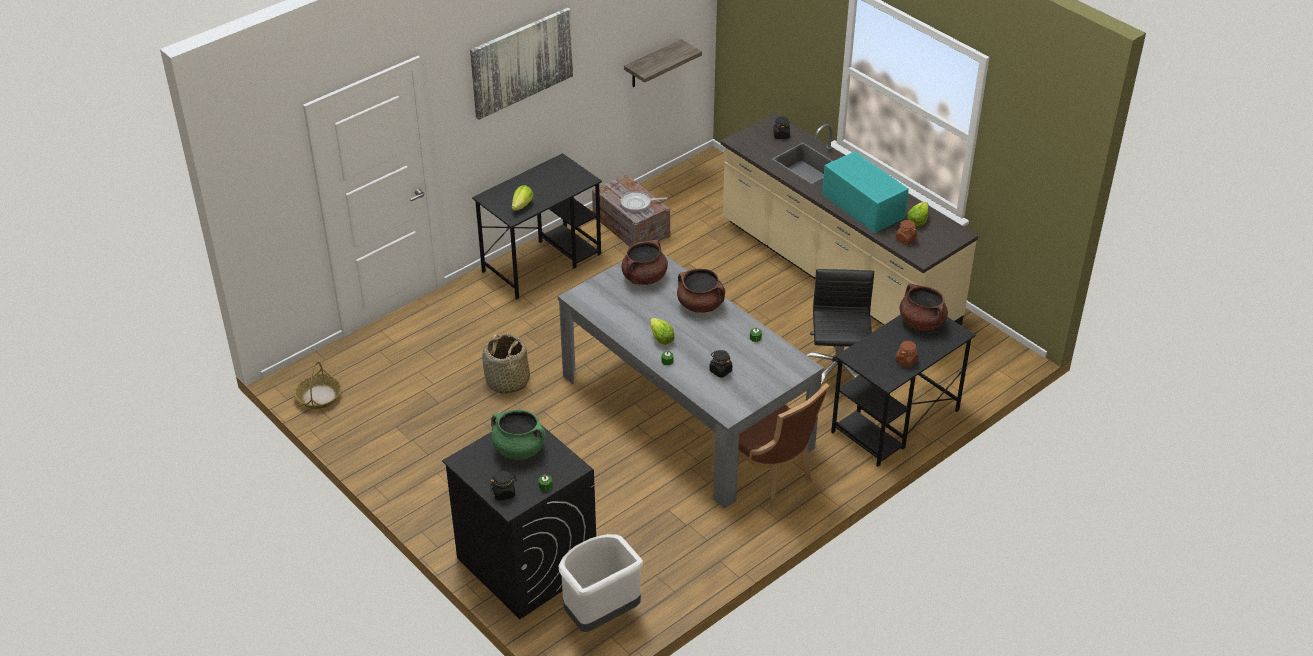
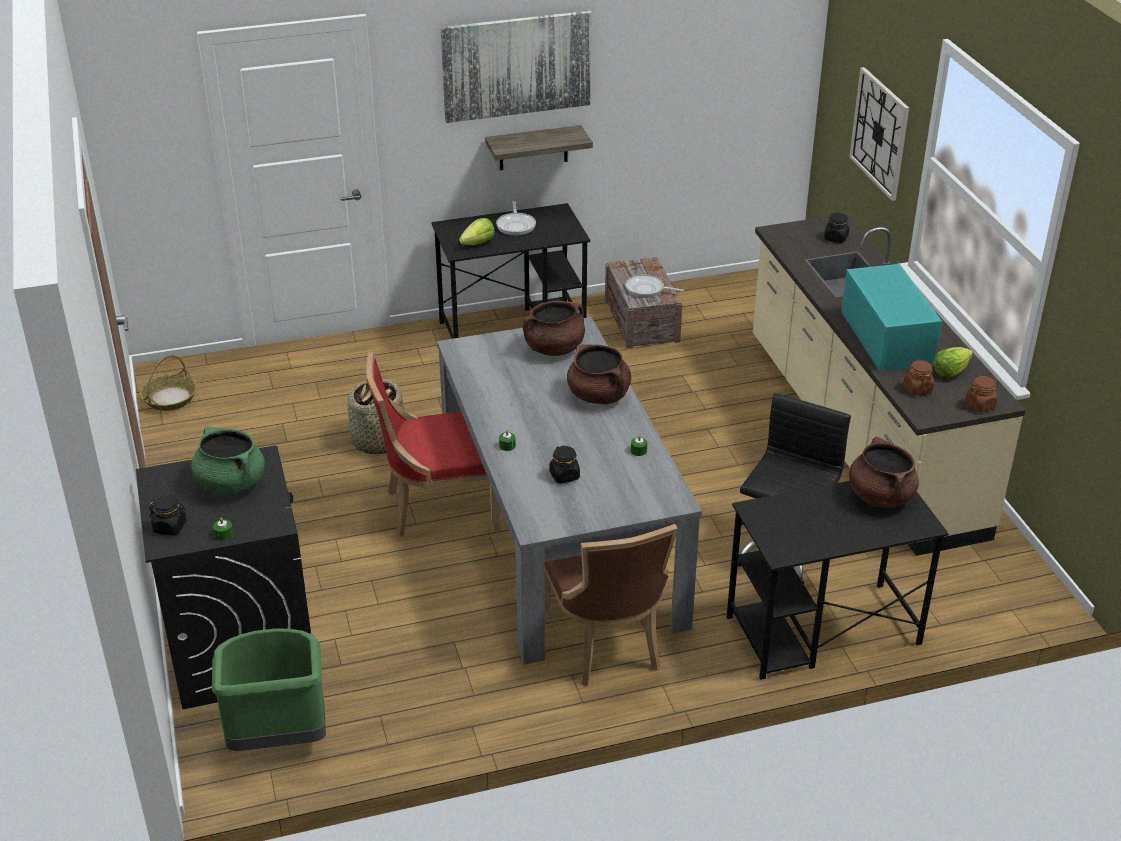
camera: 25 degrees right, 5 degrees down
(538, 183) = (516, 225): none -> frying pan
(588, 418) = (438, 508): none -> red chair
(600, 614) = (278, 738): white trash can -> green trash can
(652, 64) = (715, 125): shelf -> shelf (533, 148)
(661, 338) = (520, 419): lettuce -> none
(792, 50) = (880, 133): none -> wall clock
(906, 361) = (825, 537): brown jar -> brown jar (980, 405)

